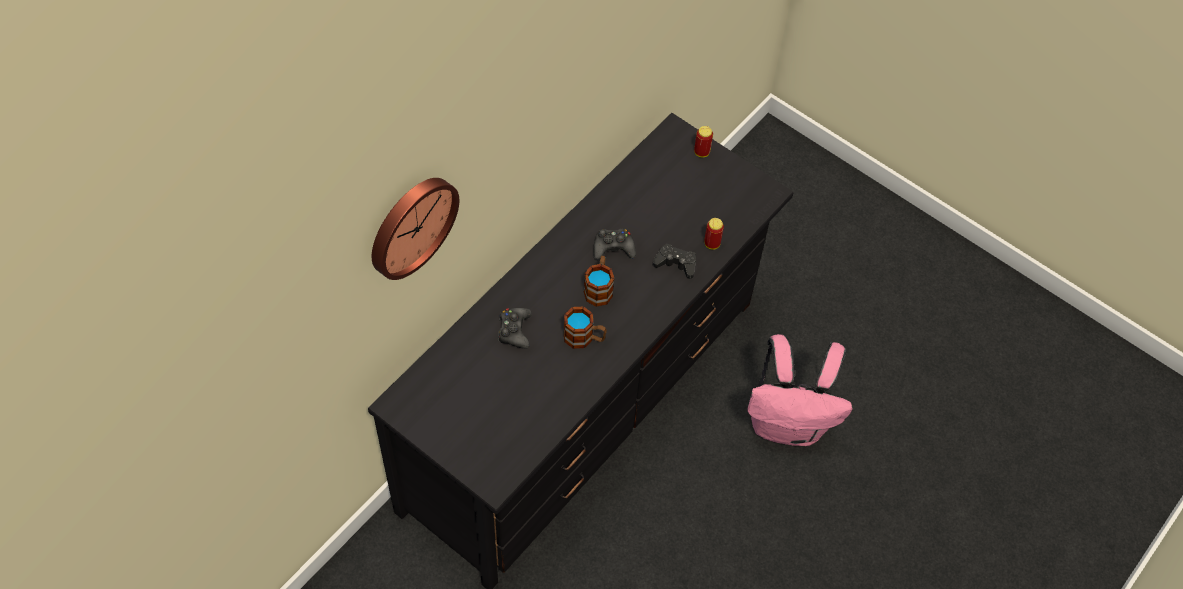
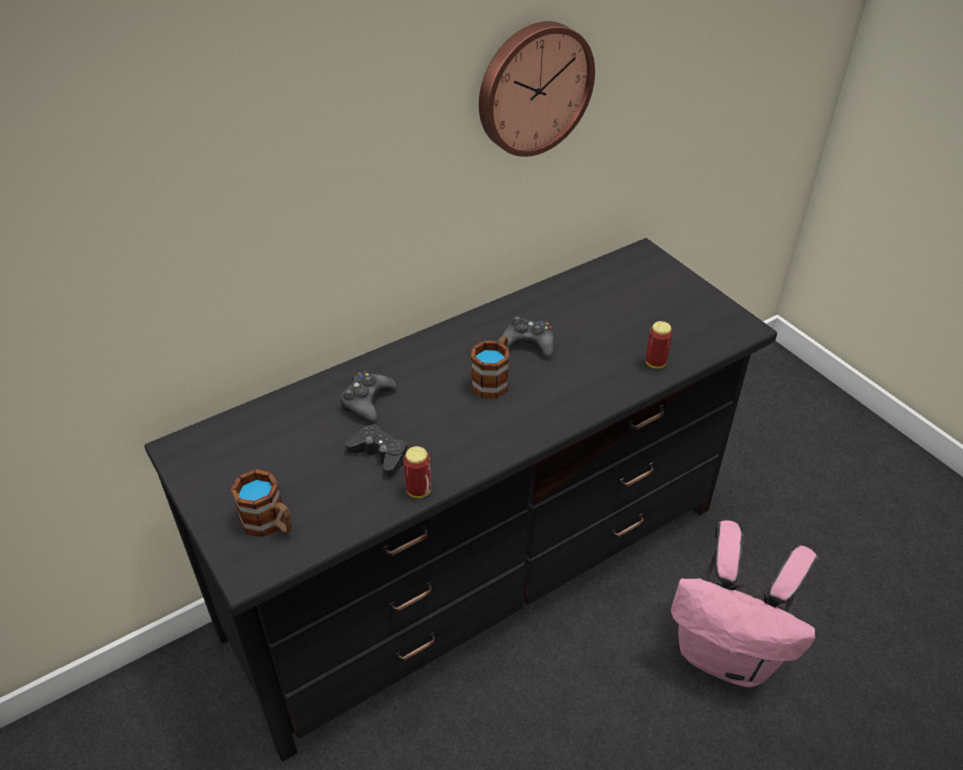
camera: 20 degrees right, 15 degrees down
(410, 225) = (205, 158): wall clock -> wall clock (533, 88)
(584, 338) = (451, 428): mug -> mug (270, 524)
(675, 264) = (601, 374): black game controller -> black game controller (380, 455)
(701, 152) = (670, 276): can -> can (419, 490)

